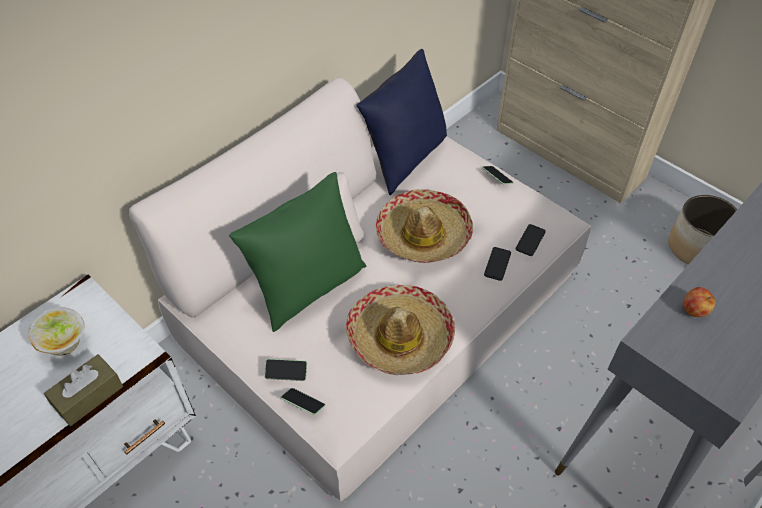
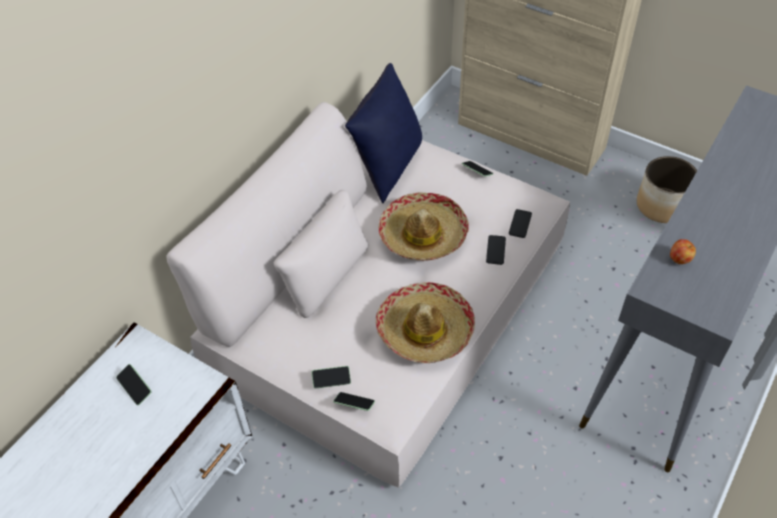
camera: 10 degrees left, 0 degrees up
(66, 344) = (135, 387): bowl -> phone
(88, 396) = (171, 428): brown tissue box -> none
(308, 288) = (330, 301): green pillow -> none

